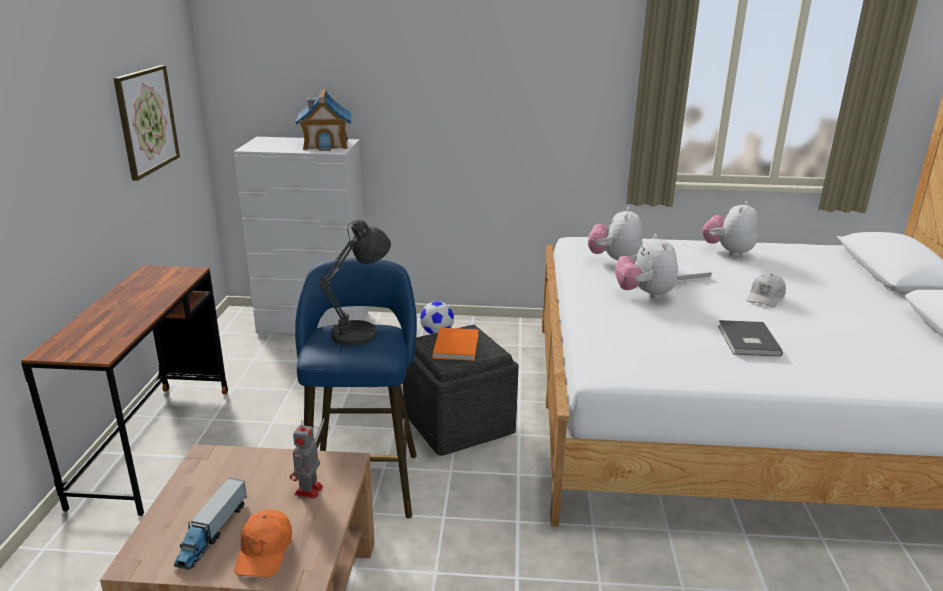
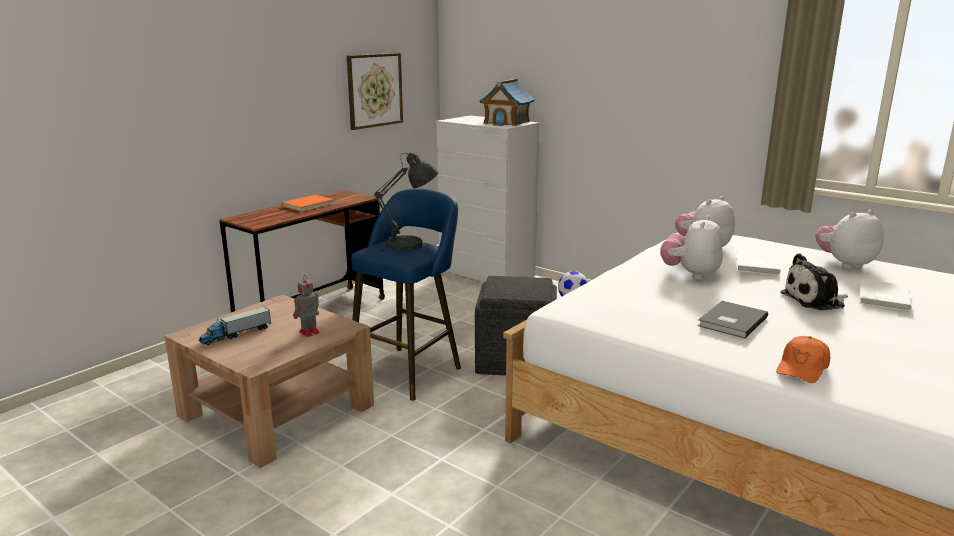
camera: 35 degrees right, 5 degrees down
(265, 551) = (248, 350): orange cap -> orange cap (802, 368)
(457, 345) = (516, 286): orange book -> orange book (309, 205)
(765, 298) = (815, 300): white cap -> plush toy
(796, 281) = (881, 297): none -> white book

